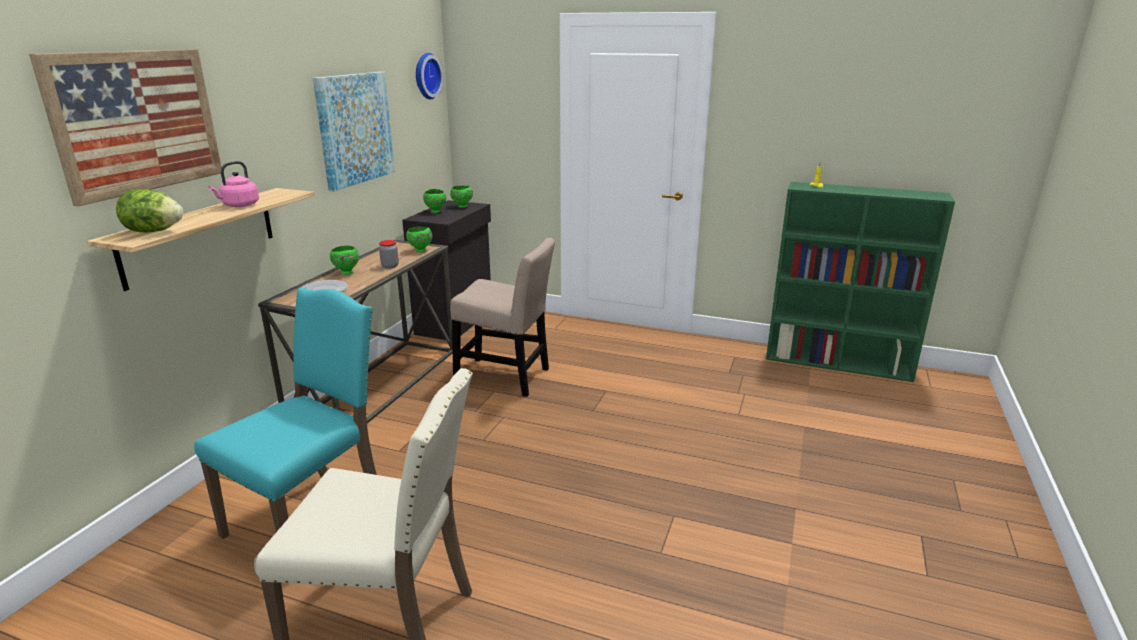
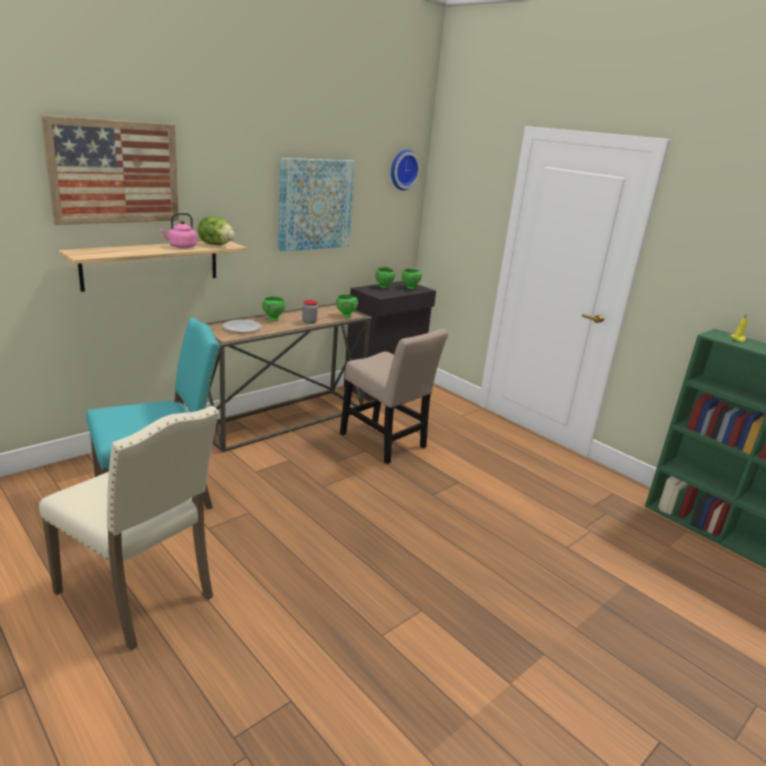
camera: 25 degrees right, 0 degrees up
(154, 231) = (102, 253): lettuce -> lettuce (216, 245)

